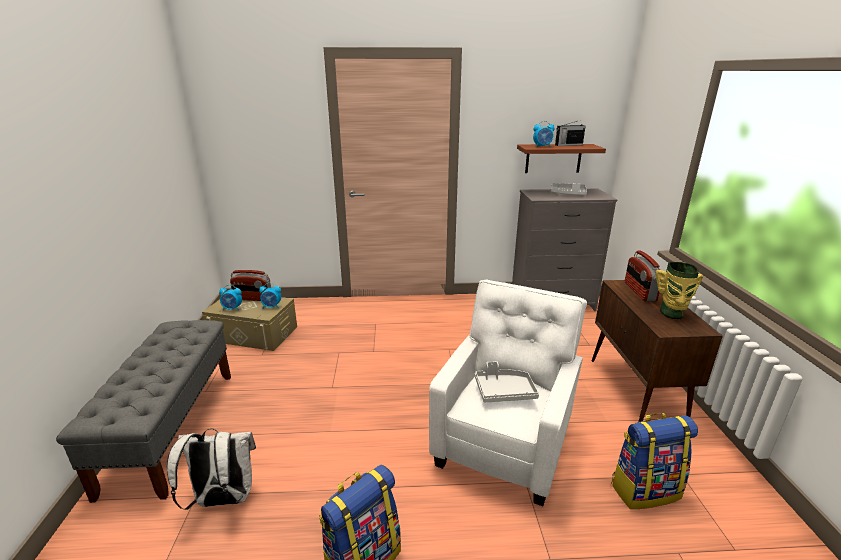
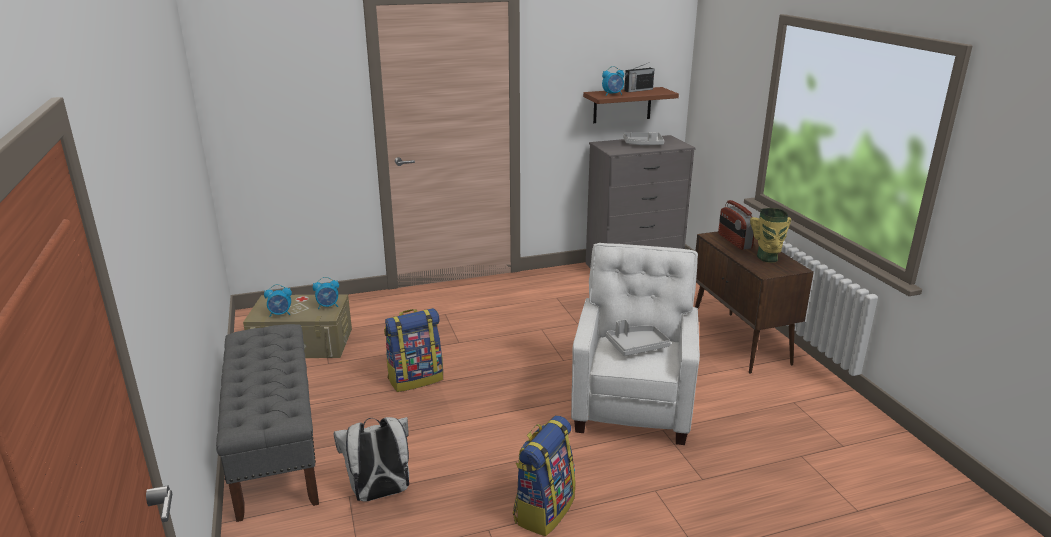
camera: 15 degrees left, 0 degrees up
(253, 298) = (297, 300): radio -> none
(644, 489) = (766, 418): backpack -> backpack (416, 379)

